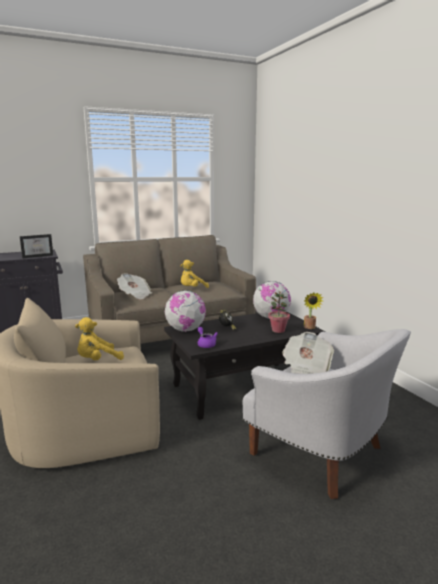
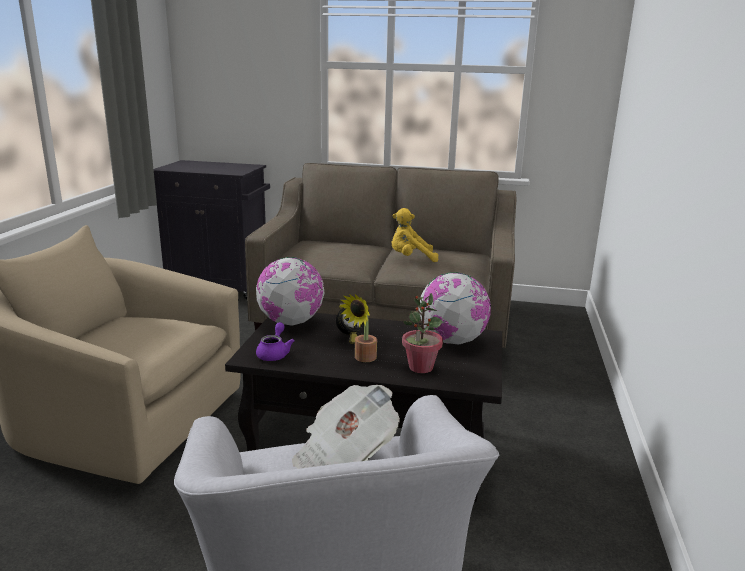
camera: 35 degrees right, 5 degrees up
(38, 256) = (223, 171): picture frame -> none
(97, 360) = (131, 332): yellow plush toy -> none
(135, 295) = (318, 250): newspaper -> none
(310, 328) = (484, 381): potted plant -> potted plant (362, 359)

